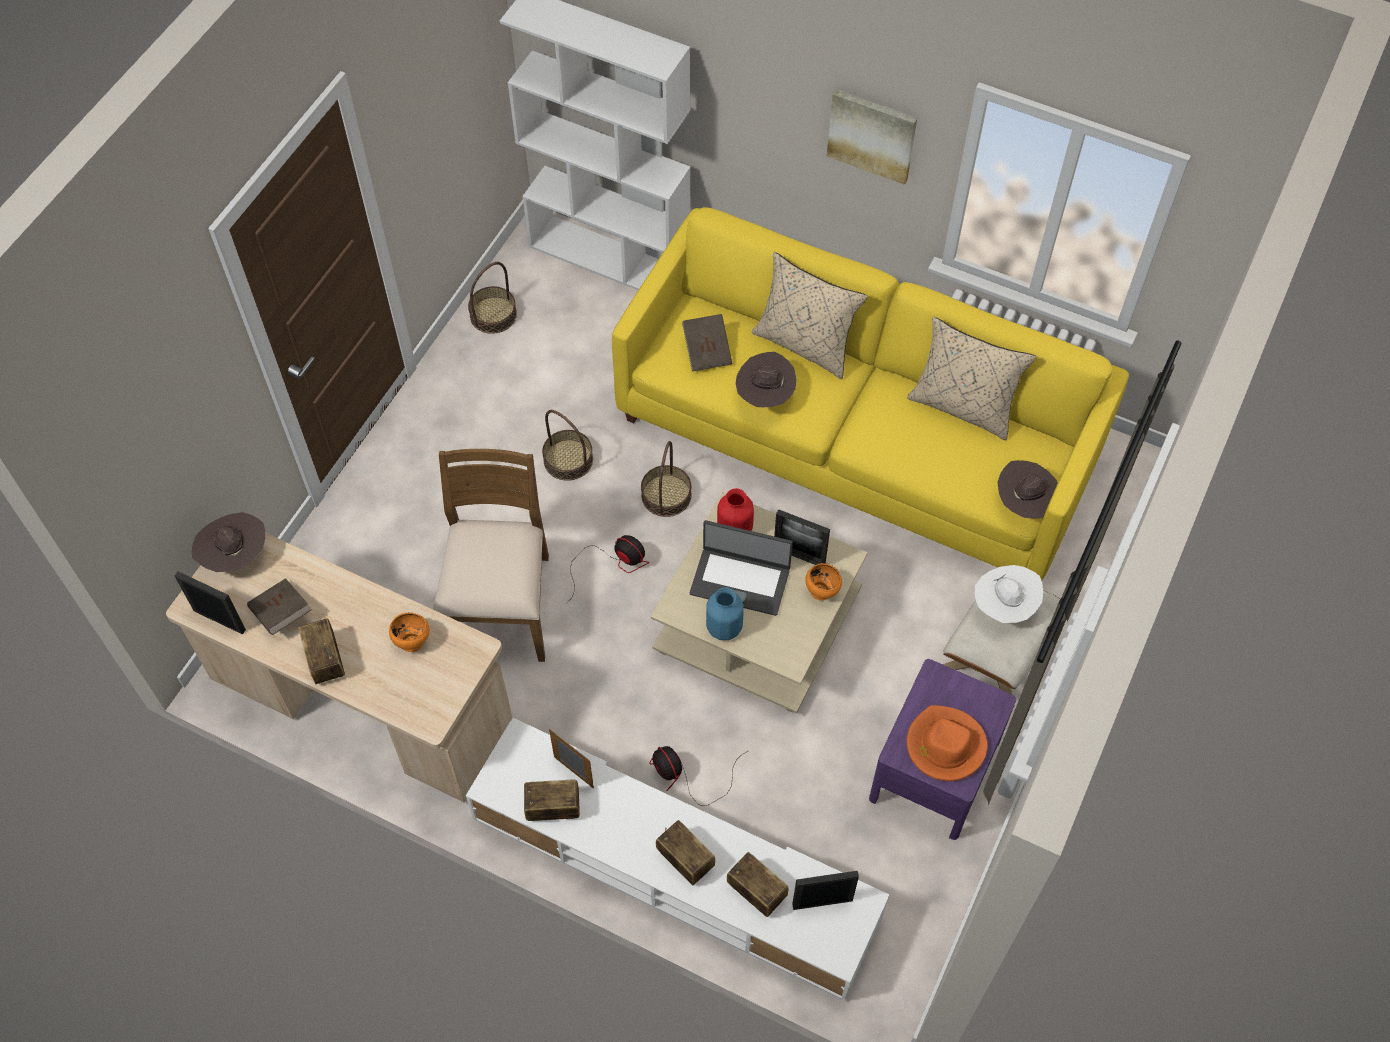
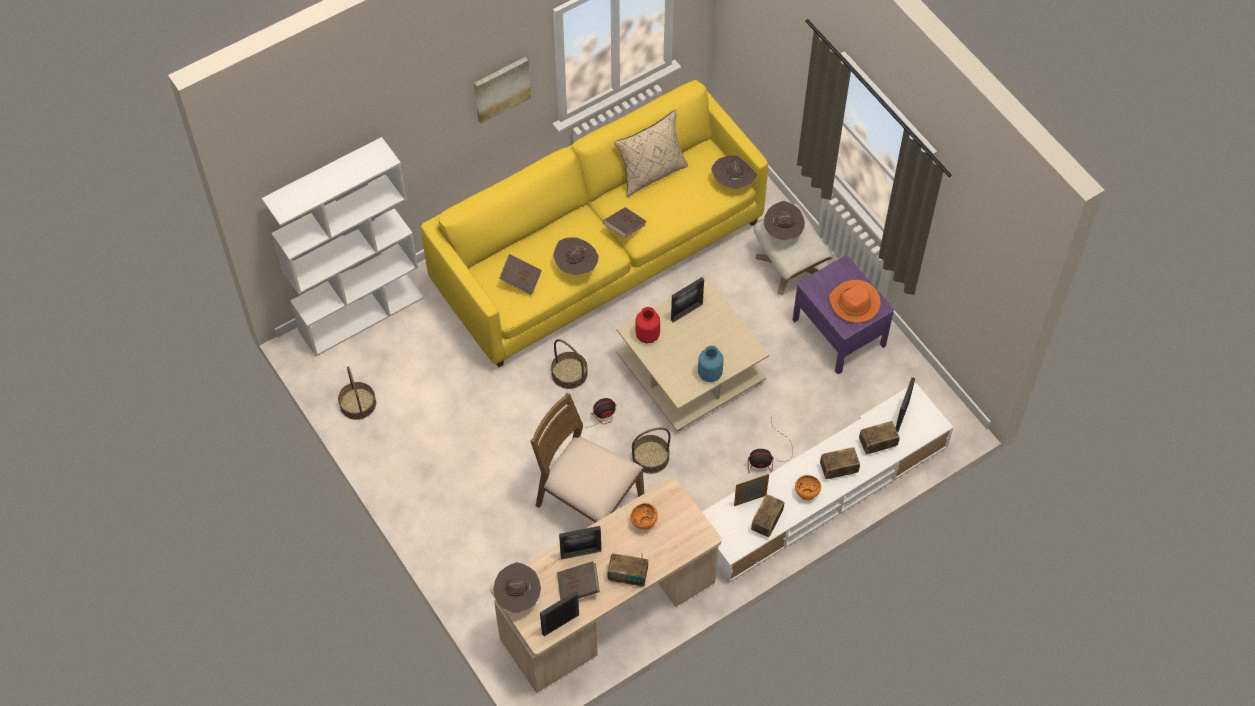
camera: 60 degrees left, 0 degrees up
(331, 593) = (581, 553): none -> picture frame
(568, 460) = (505, 414): basket -> basket (650, 457)
(740, 580) = (683, 350): laptop -> none
(805, 344) = (552, 227): beige pillow -> none
(821, 591) = (717, 313): orange bowl -> orange bowl (806, 494)
(858, 417) = (624, 227): none -> brown book
(1004, 606) = (783, 231): white hat -> brown hat

